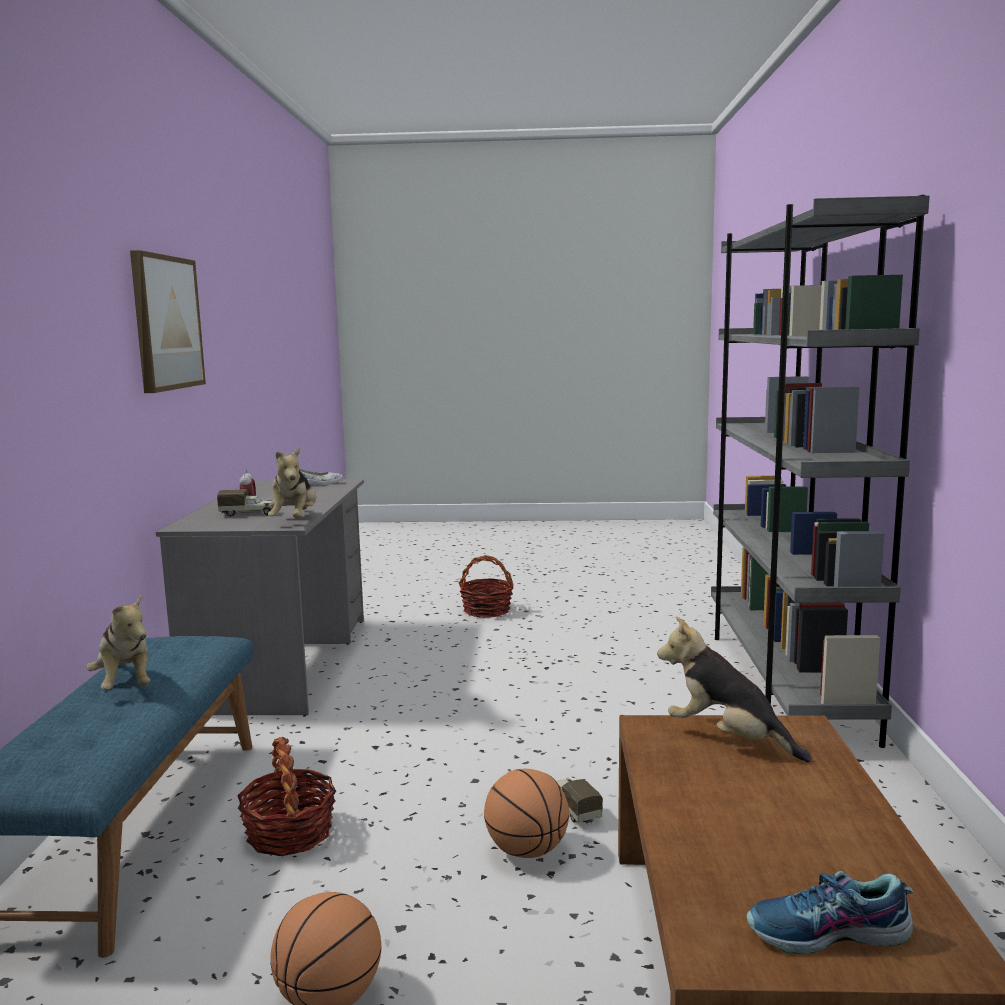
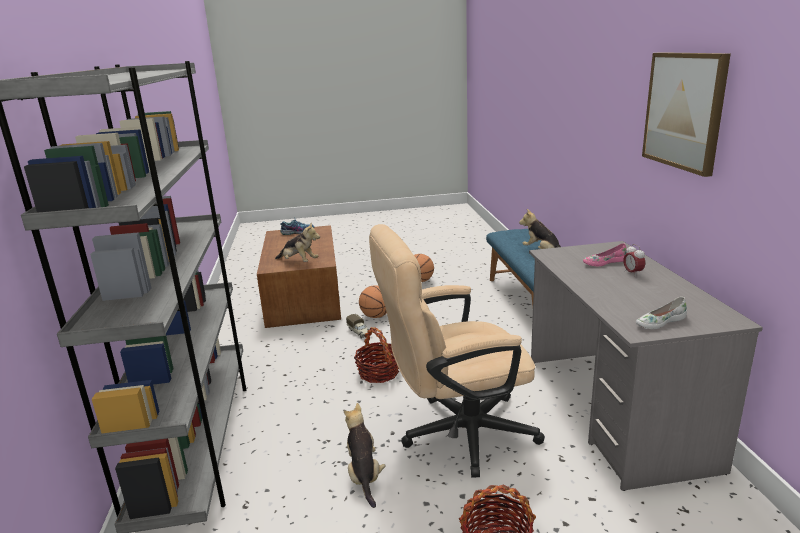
camera: 170 degrees right, 10 degrees up
(249, 514) = (604, 262): toy truck -> pink shoe
(289, 833) = (472, 310): basket -> basket (379, 373)
(295, 520) = (554, 258): plush toy -> plush toy (364, 475)
(475, 661) = (456, 434): none -> beige office chair

